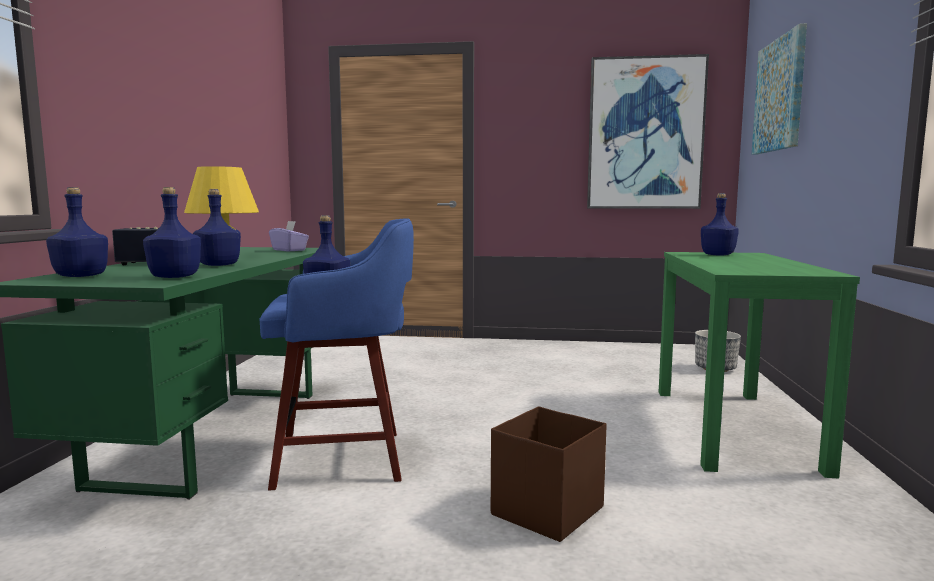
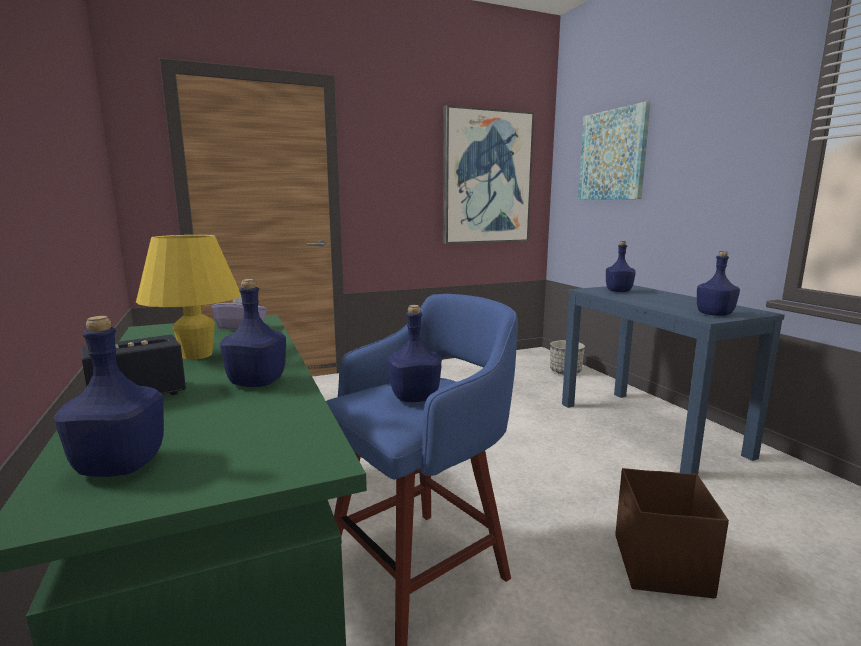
camera: 30 degrees left, 5 degrees up
(174, 277) = (291, 433): blue bottle -> blue bottle (714, 314)
(733, 428) = (649, 428): green console table -> blue console table

